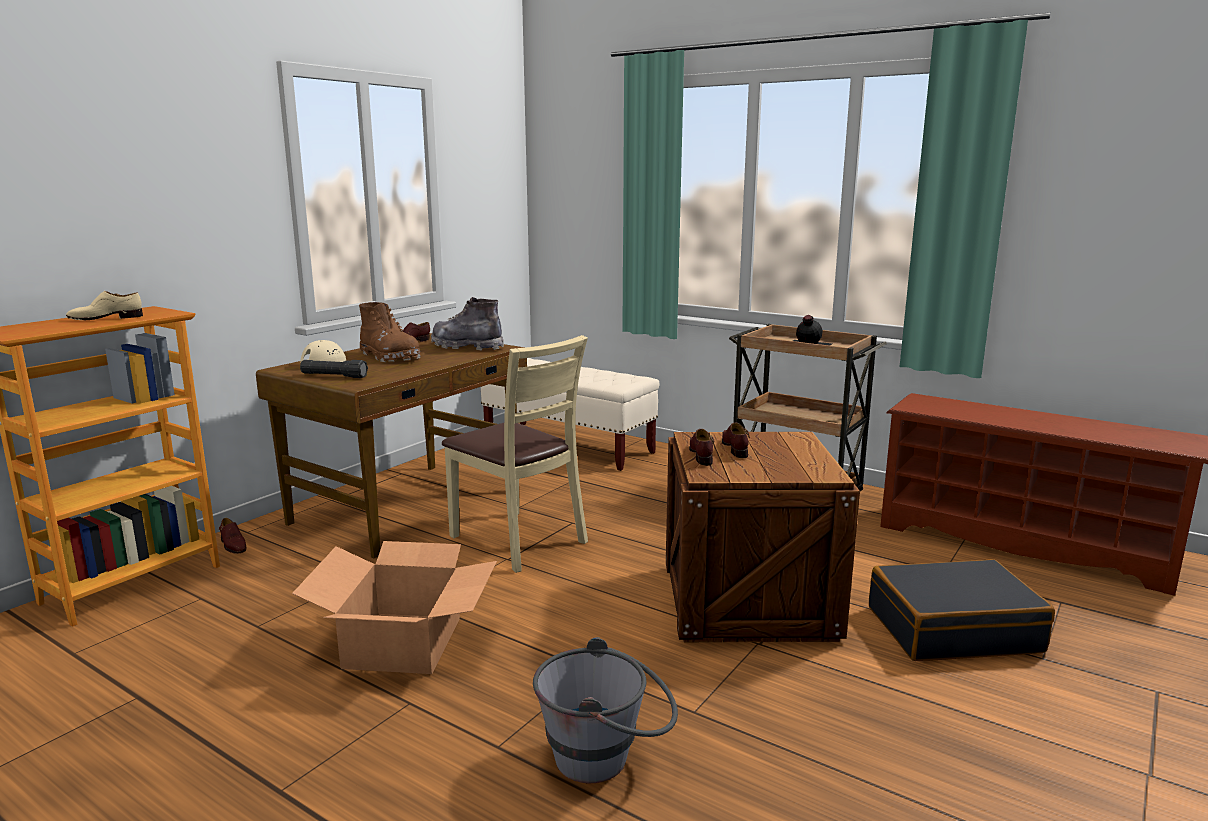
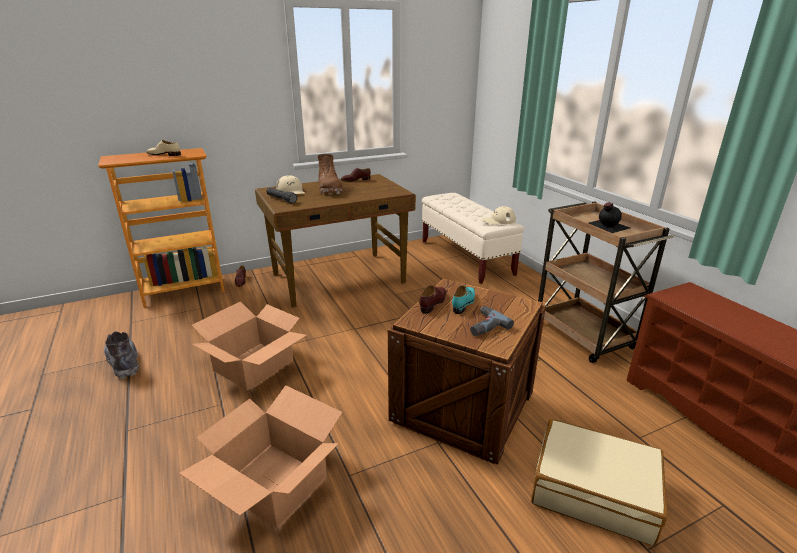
camera: 30 degrees right, 10 degrees up
(467, 346) = (381, 188): grey boot -> grey boot (124, 362)
(518, 540) = (372, 317): beige chair -> none
(607, 758) = (273, 483): grey bucket -> cardboard box
(623, 377) = (498, 220): none -> beige cap
(735, 448) = (464, 303): brown shoe -> turquoise shoe
(787, 462) = (483, 325): none -> power drill
(952, 629) = (594, 490): black suitcase -> beige suitcase

